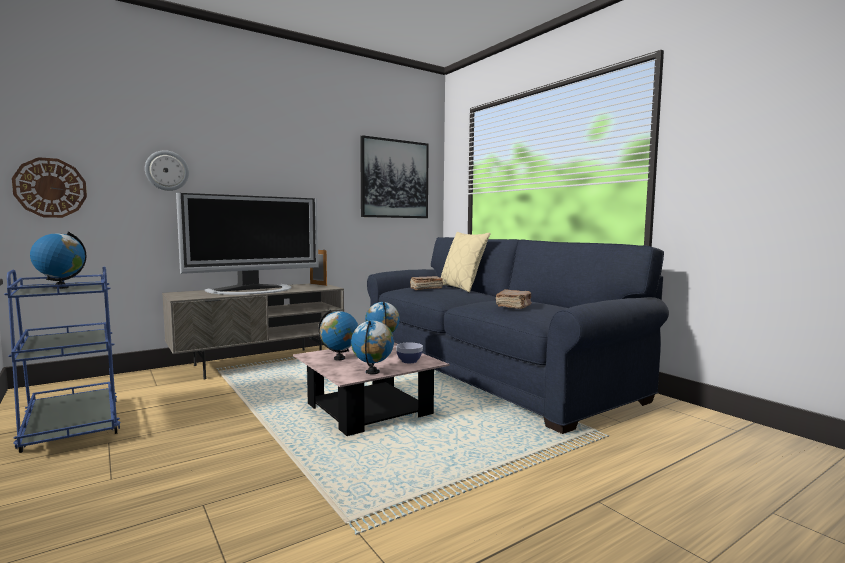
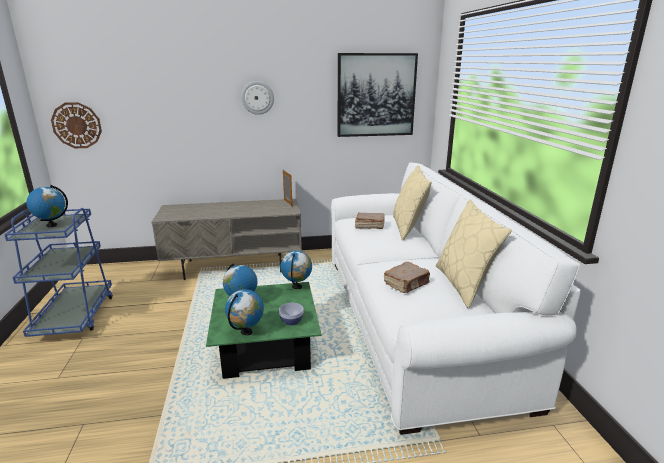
camera: 25 degrees right, 15 degrees up
(167, 170) = (158, 105): wall clock -> wall clock (257, 97)
(253, 290) = (226, 209): television -> none
(369, 409) = (266, 348): pink coffee table -> green coffee table
(489, 372) = (412, 320): blue sofa -> white sofa
(557, 304) = (464, 284): none -> beige pillow

